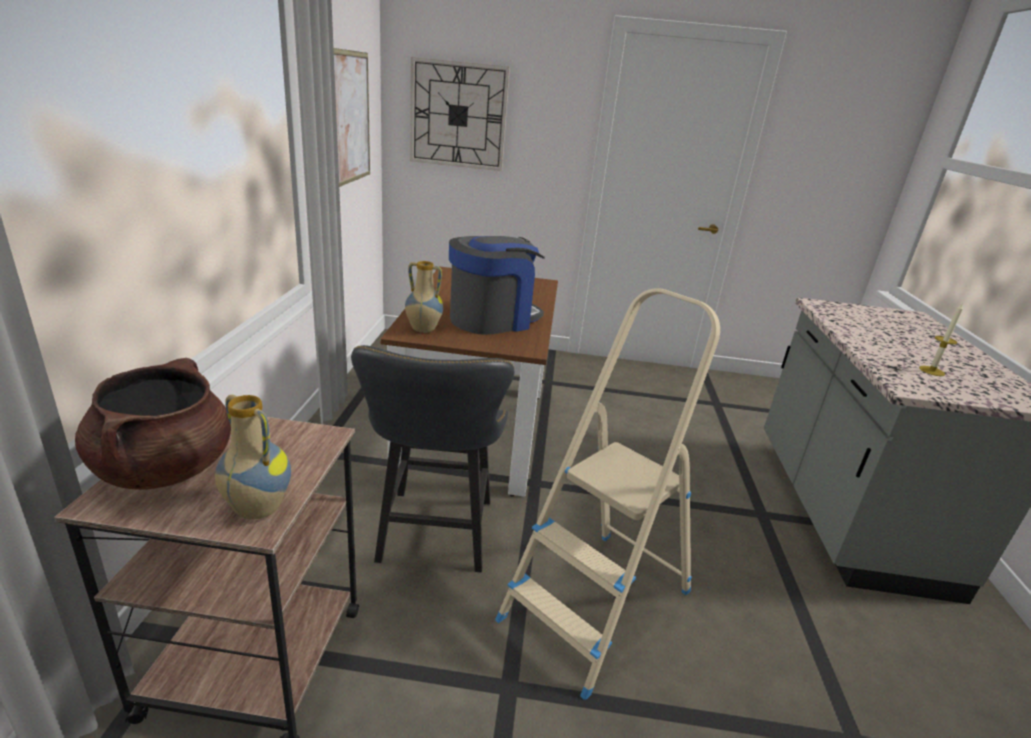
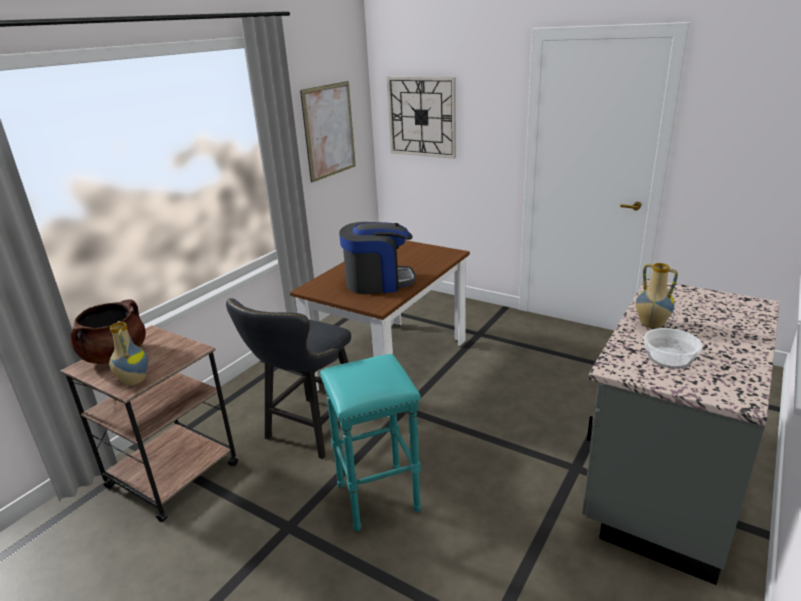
camera: 30 degrees right, 0 degrees up
(422, 330) = (322, 287): vase -> vase (650, 325)
(596, 605) = (380, 497): beige step ladder -> turquoise stool
(931, 371) = (669, 357): candle -> bowl

